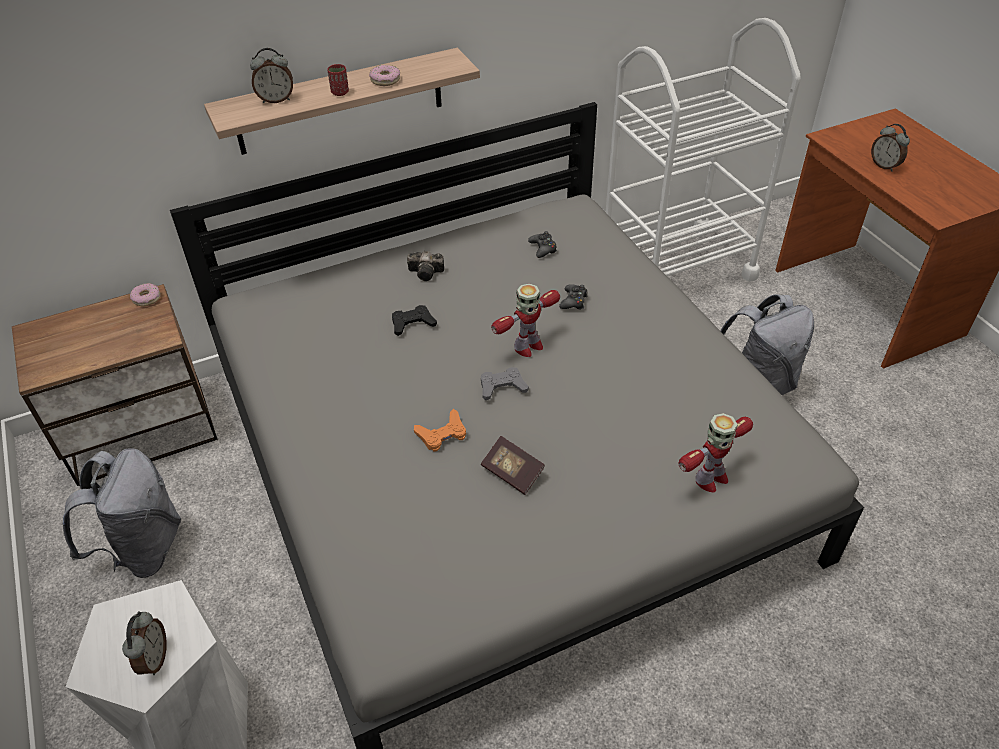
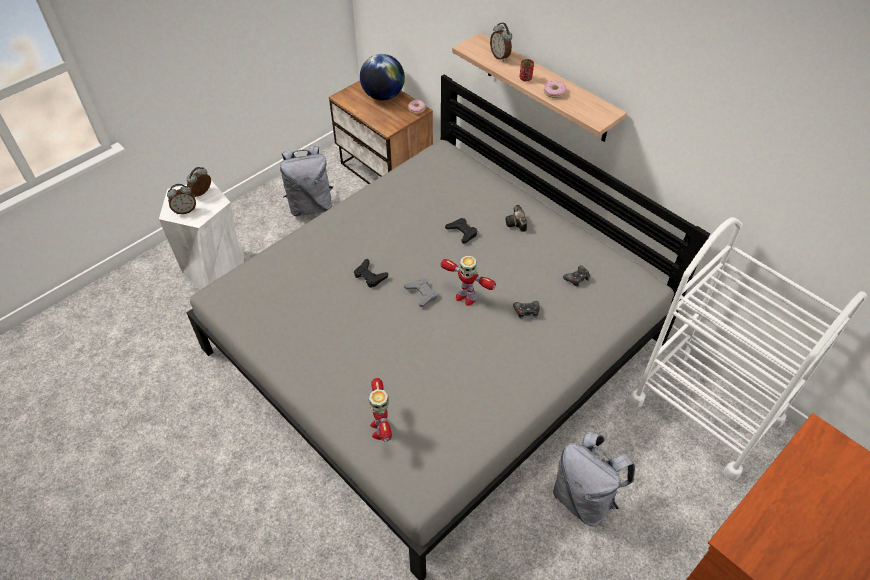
camera: 70 degrees right, 5 degrees up
(81, 327) = (383, 96): none -> globe
(442, 434) = (370, 276): orange game controller -> black game controller
(512, 473) = (351, 318): book -> none
(710, 479) = (381, 428): toy robot -> toy robot turned 45 degrees clockwise
(884, 166) = (797, 487): alarm clock -> alarm clock (202, 193)

